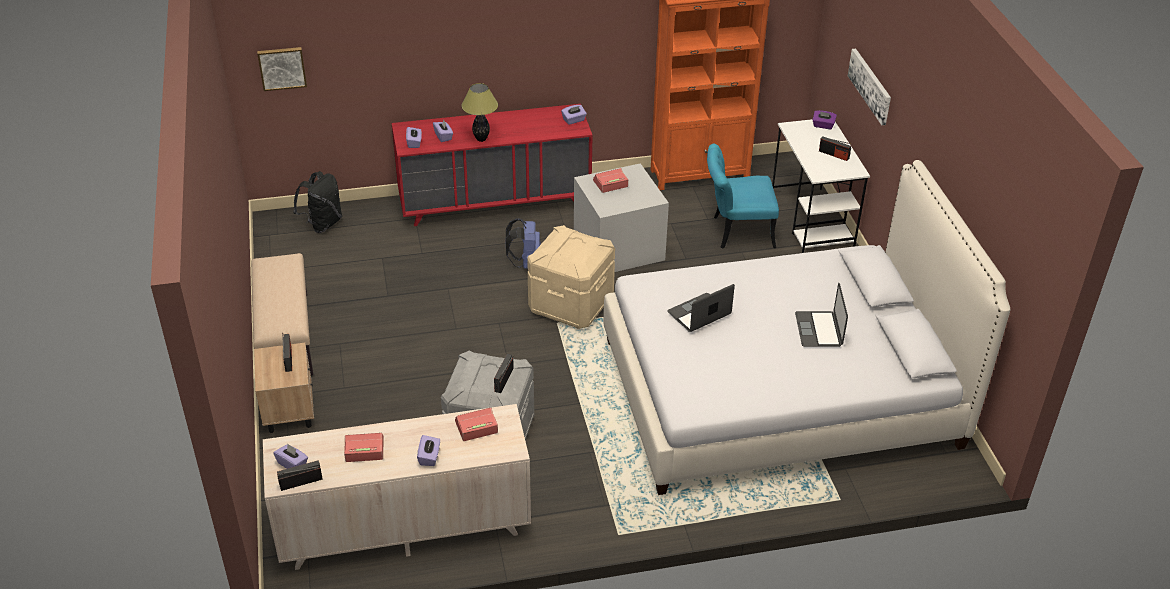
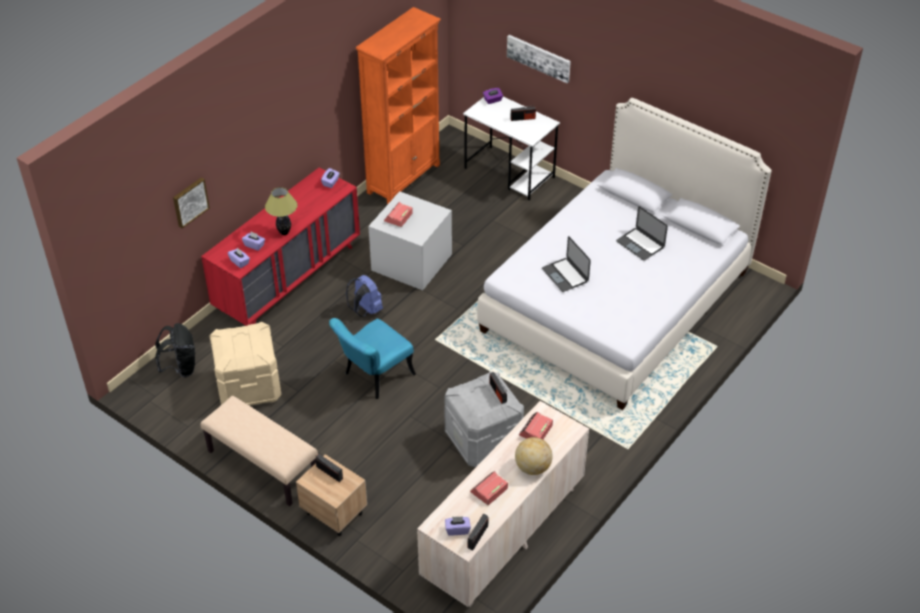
camera: 40 degrees left, 5 degrees up
(282, 68) = (120, 255): picture -> picture (190, 202)
(429, 457) = (532, 467): purple tissue box -> globe
(571, 304) = (428, 321): beige storage box -> beige storage box (248, 386)
(699, 313) = (565, 275): laptop -> laptop turned 45 degrees counterclockwise
(736, 232) = (473, 208): turquoise chair -> turquoise chair (374, 377)

